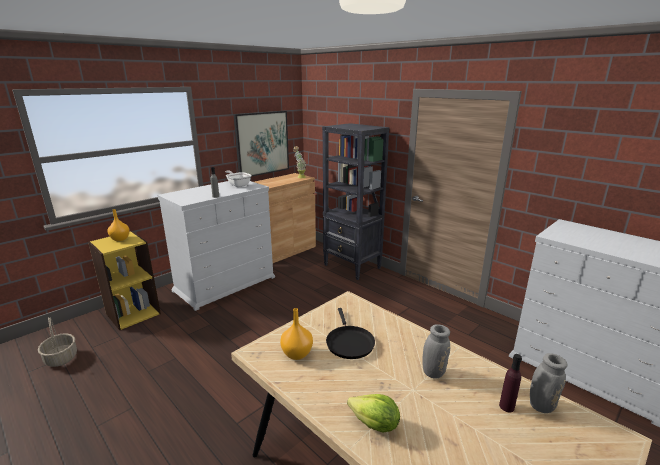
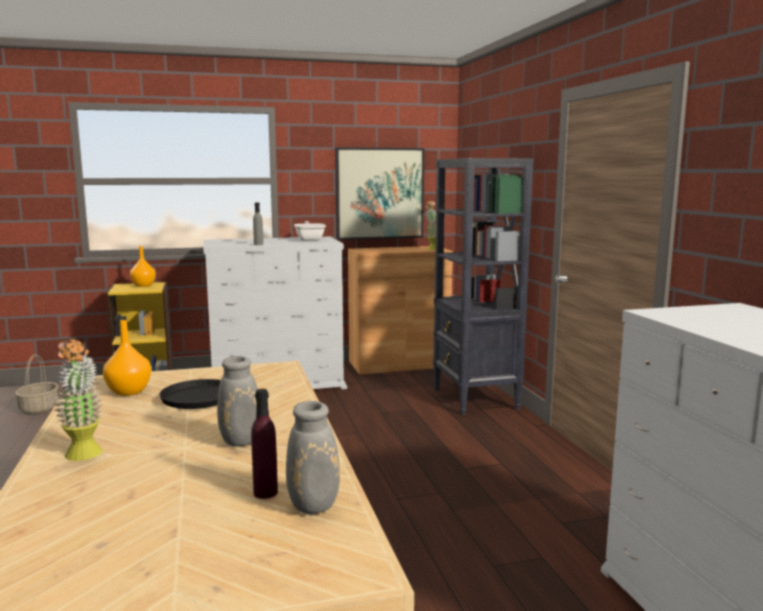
camera: 30 degrees right, 10 degrees down
(375, 424) = (84, 457): lettuce -> potted plant

